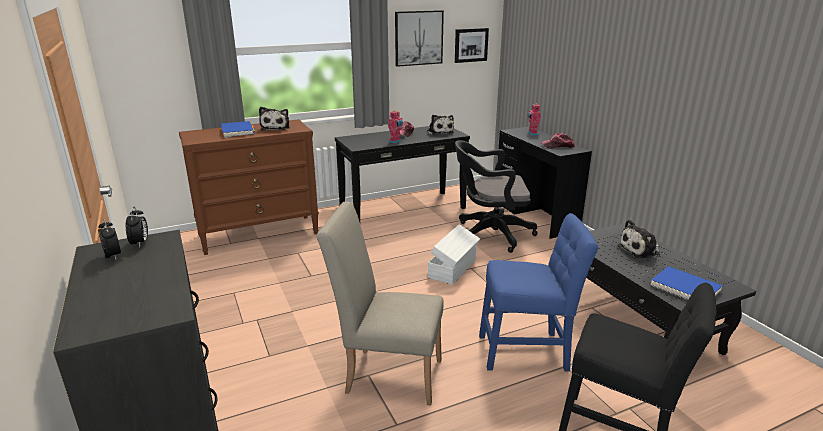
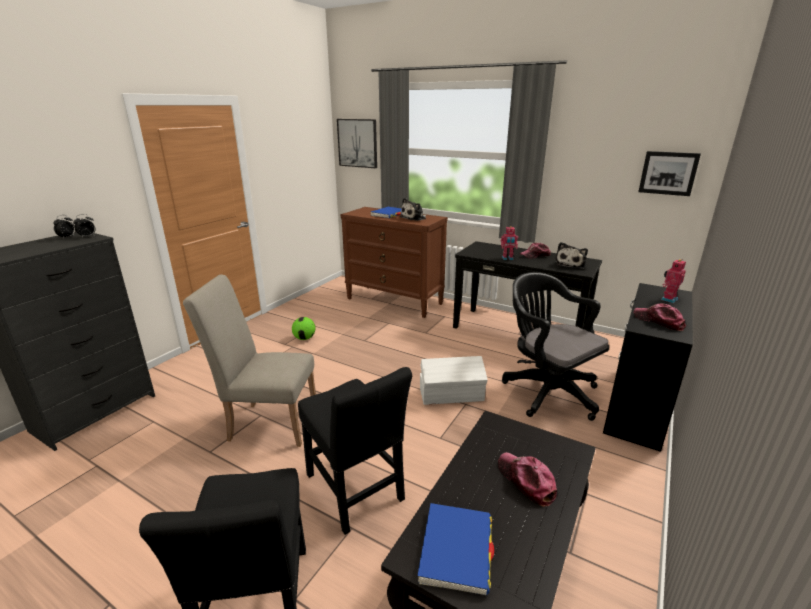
camera: 55 degrees right, 0 degrees up
(250, 307) = (304, 338): none -> football
(387, 373) = (268, 422): beige chair -> beige chair turned 60 degrees counterclockwise
(418, 38) = (592, 157): picture -> picture (357, 143)
(528, 351) = (356, 491): blue chair -> black chair
(640, 250) = (526, 481): plush toy -> cap

